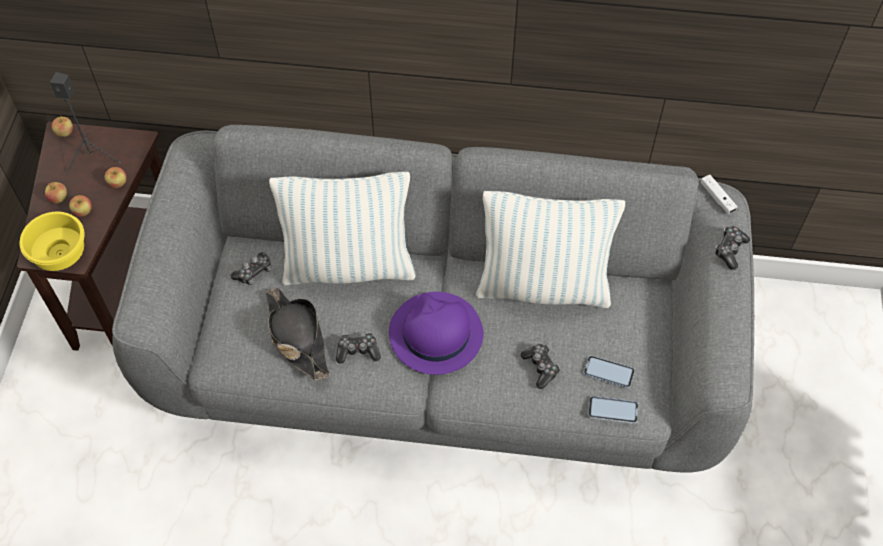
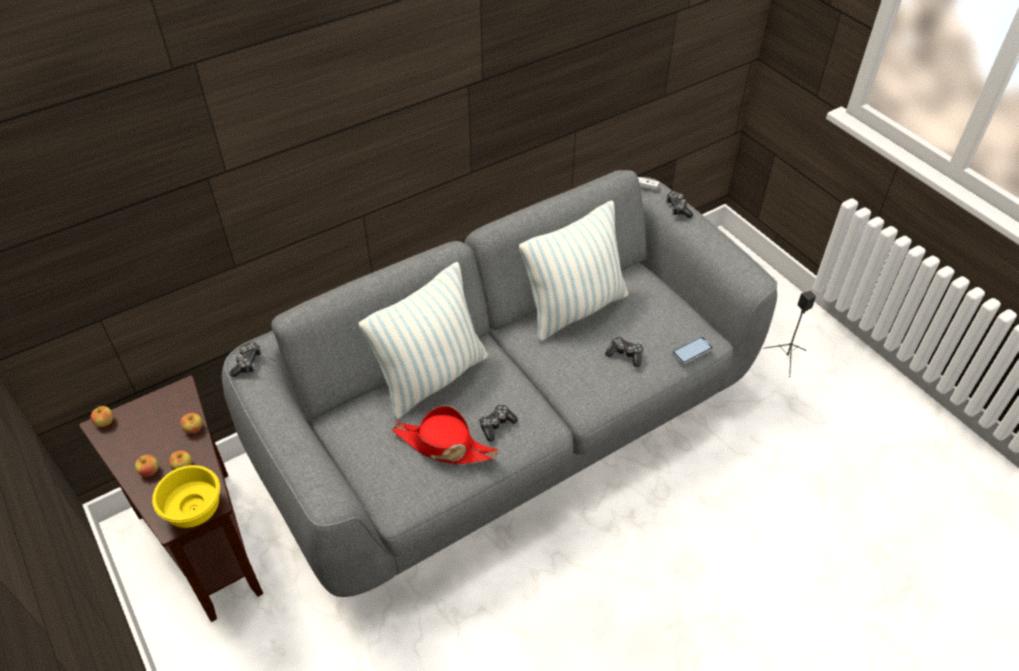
camera: 40 degrees left, 10 degrees down
(91, 157) = (149, 425): black speaker -> black speaker (786, 358)
(254, 272) = (365, 426): game controller -> game controller (247, 363)
(297, 337) = (444, 445): black hat -> red hat
(435, 334) = (537, 380): purple hat -> none
(608, 372) = (667, 330): phone -> none

